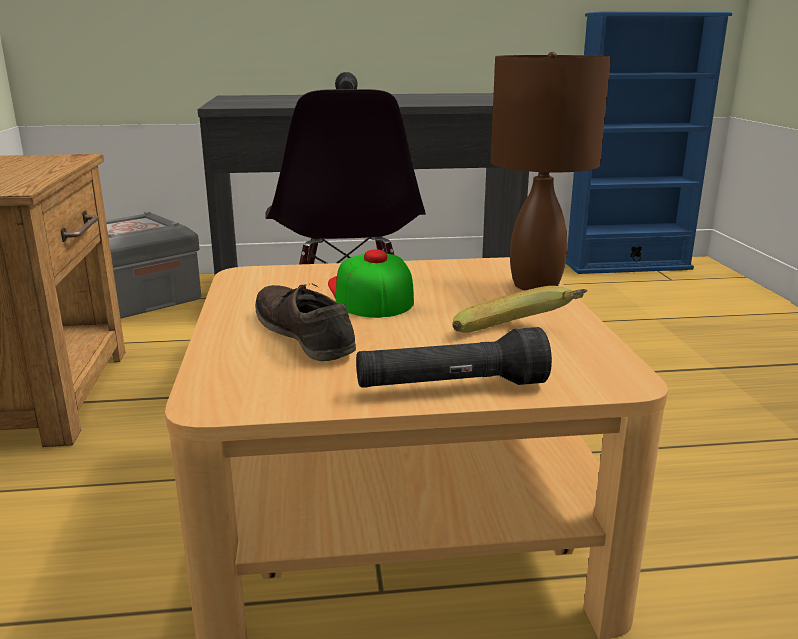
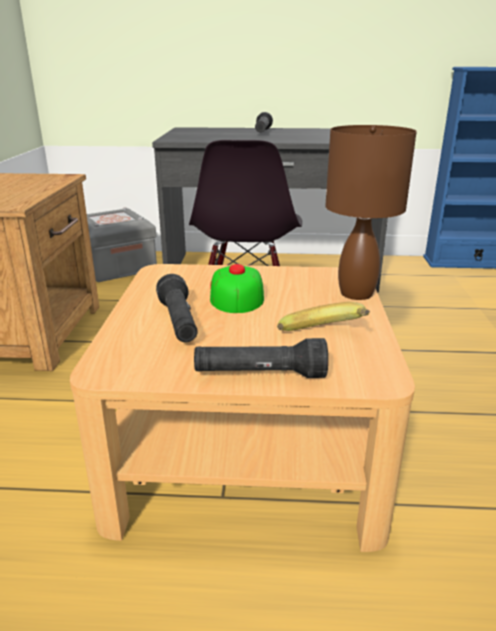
camera: 10 degrees right, 5 degrees up
(304, 334) = (179, 322): brown shoe -> black flashlight

